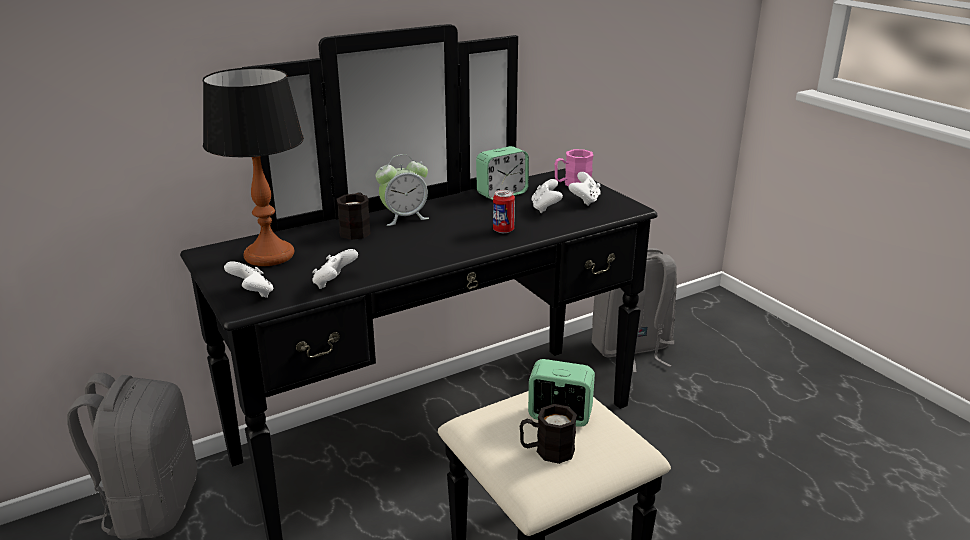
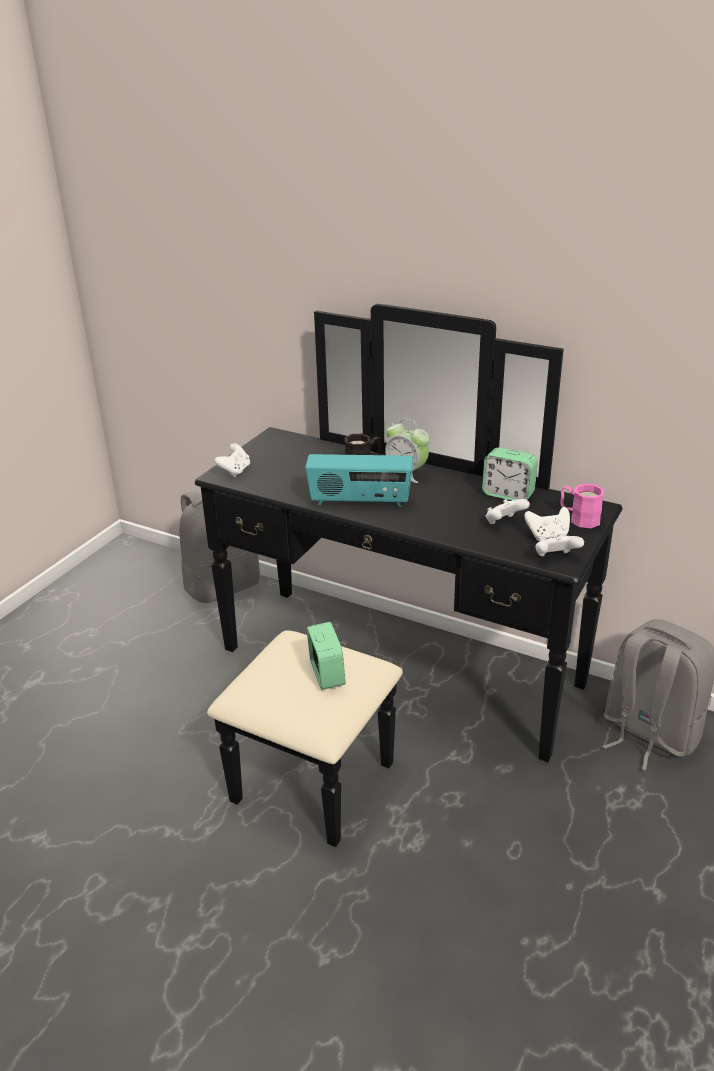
camera: 60 degrees right, 5 degrees up
(269, 255) = (291, 453): table lamp -> none
(334, 283) = (275, 490): white game controller -> white game controller (555, 558)
(426, 250) = (360, 502): none -> radio
(503, 230) = (434, 519): can -> none
(547, 451) = (278, 683): black mug -> none

